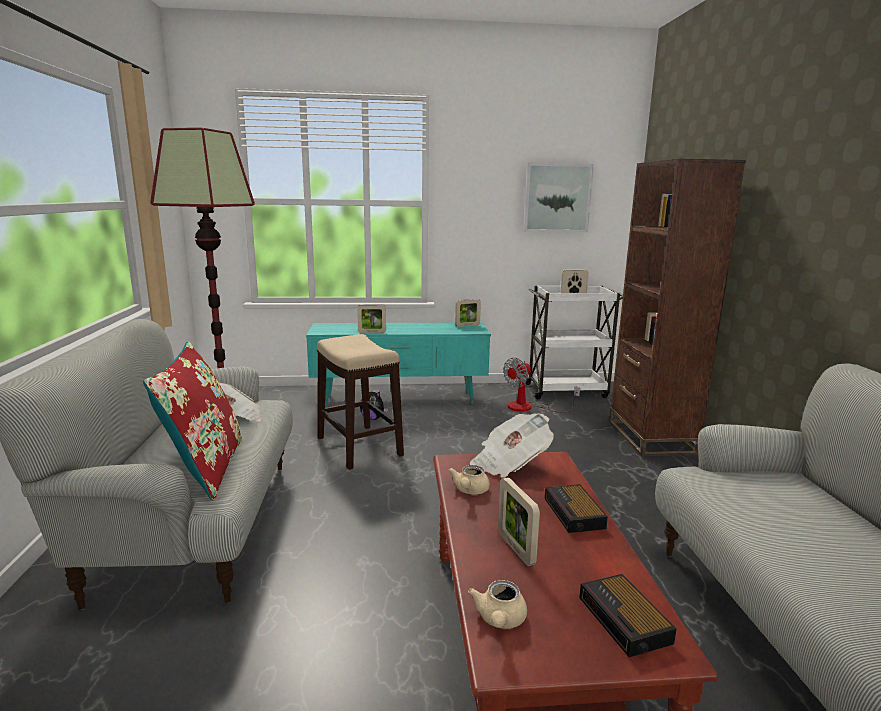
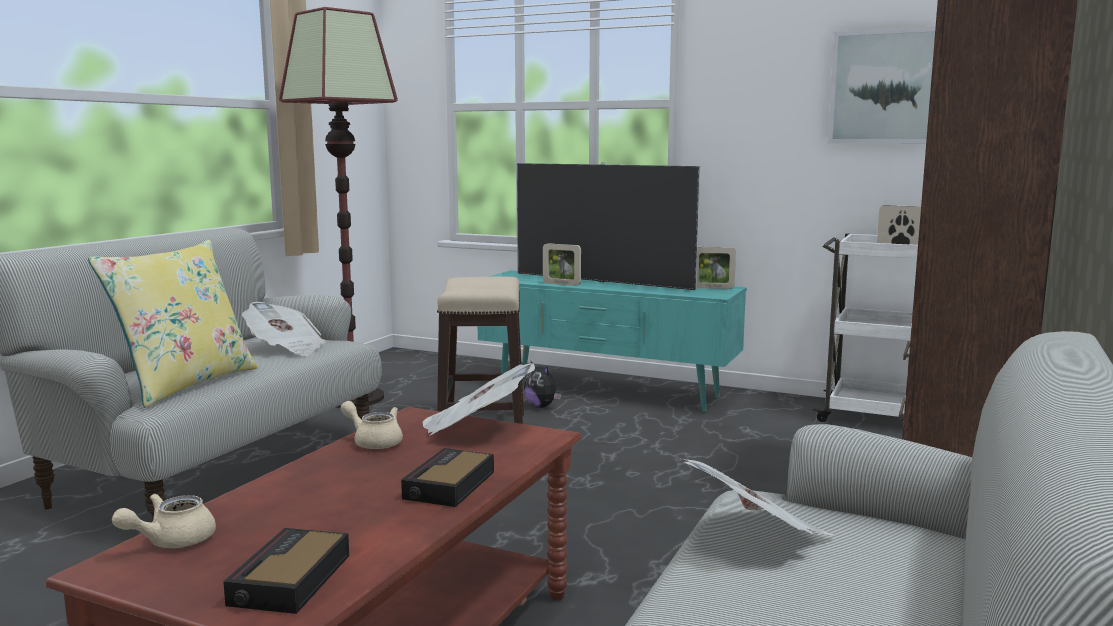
camera: 30 degrees right, 5 degrees down
(205, 469) = (185, 384): red pillow -> yellow pillow
(394, 327) = (602, 282): none -> television
(469, 491) = (374, 442): beige teapot -> beige teapot turned 75 degrees clockwise
(515, 548) = (313, 496): picture frame -> none
(528, 407) = (789, 429): fan -> none
(737, 498) = (756, 536): none -> newspaper

